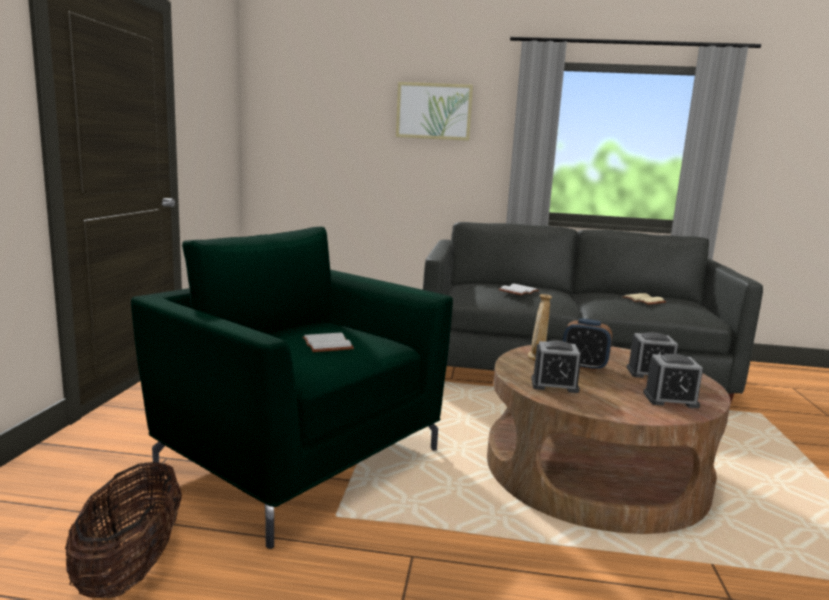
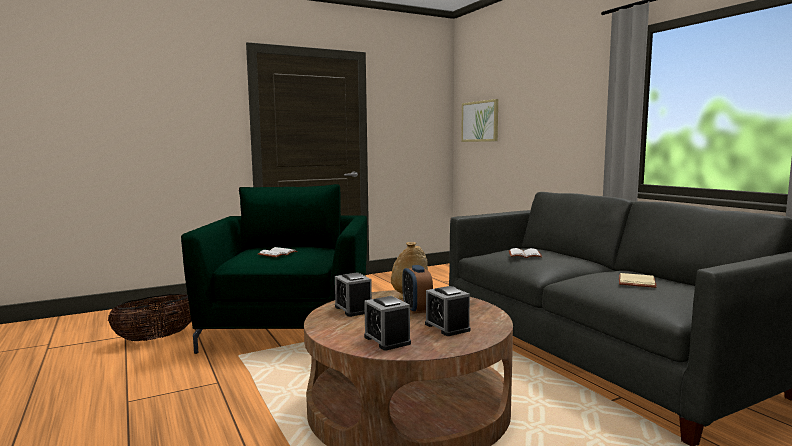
camera: 55 degrees right, 5 degrees down
(434, 111) = (557, 93): picture -> picture (480, 121)

